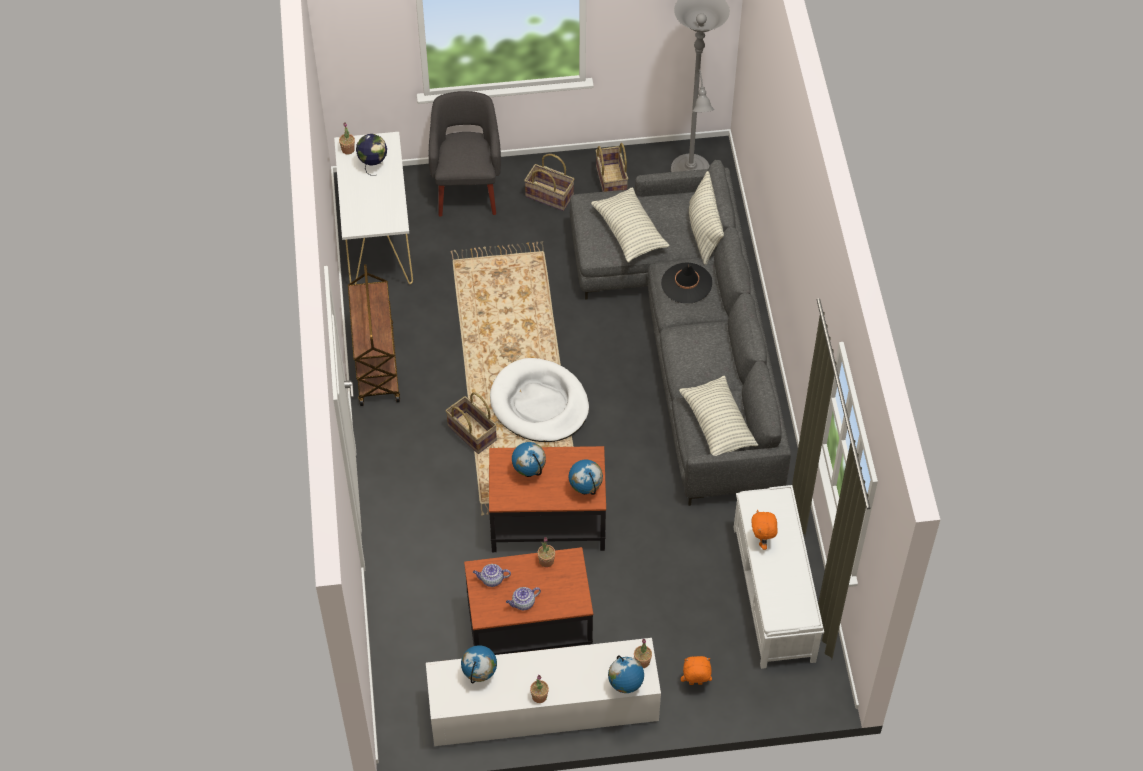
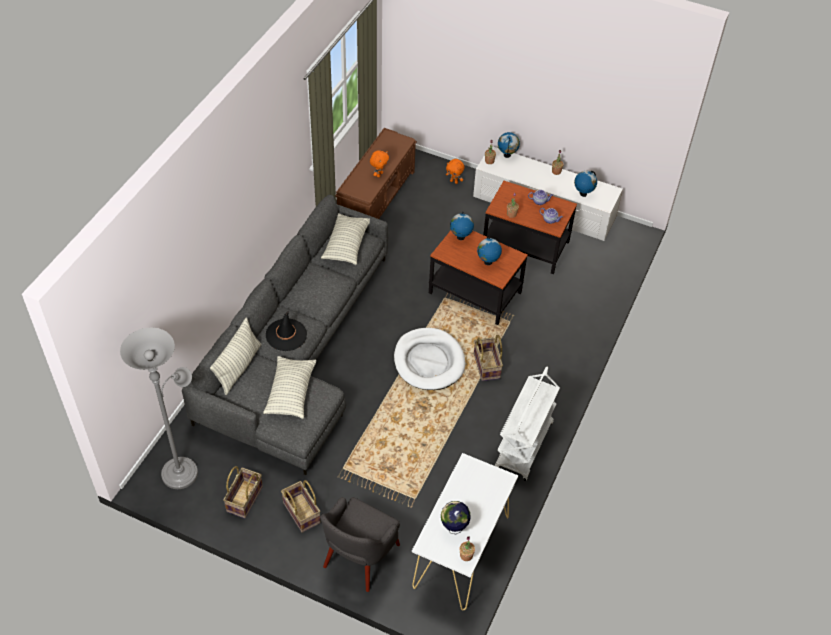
camera: 150 degrees left, 5 degrees down
(375, 365) = (524, 446): brown cart -> white cart
(774, 595) = (377, 198): white bench -> brown bench

